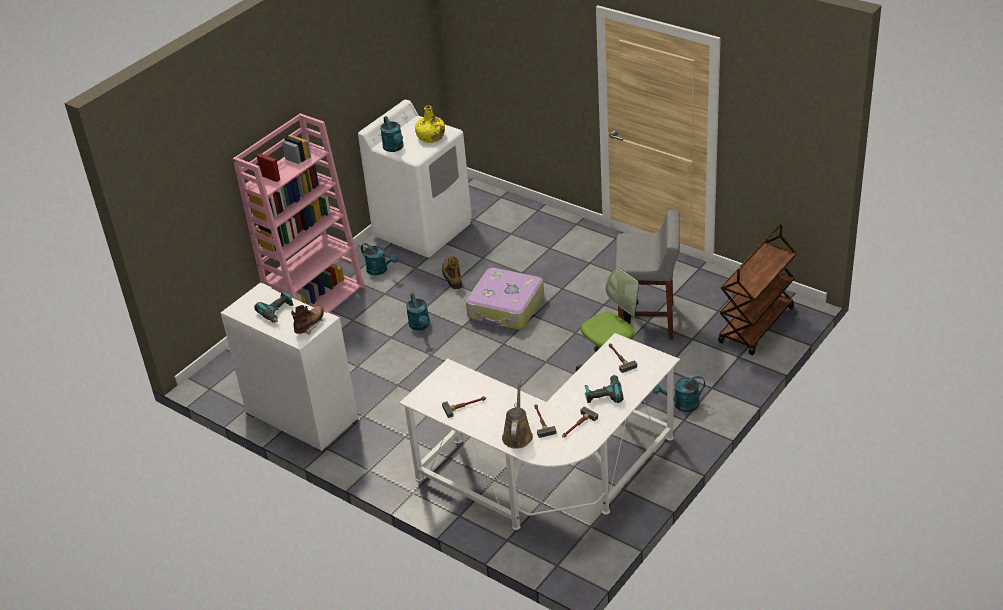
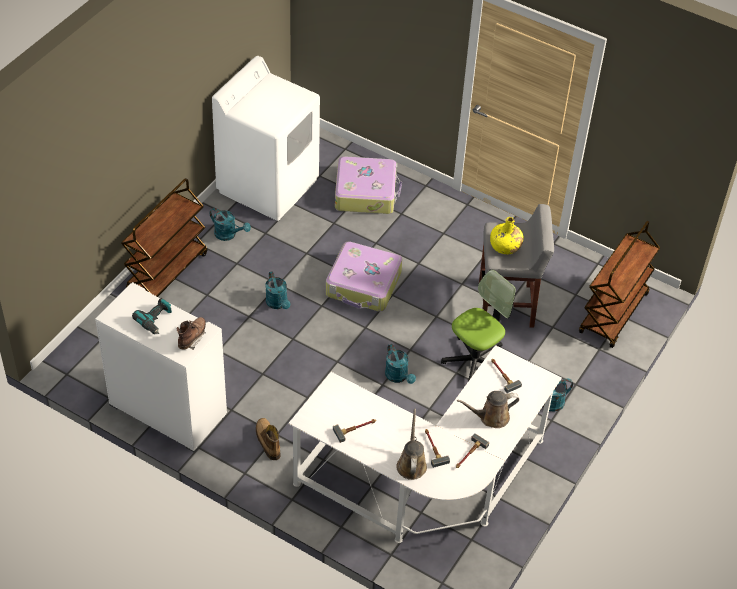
camera: 10 degrees left, 10 degrees up
(317, 302) = (167, 272): pink bookcase -> brown cart
(394, 148) = (250, 115): turquoise watering can -> turquoise watering can (398, 377)
(431, 137) = (287, 102): yellow bottle -> yellow bottle (505, 246)
(451, 277) = (304, 246): boot -> boot (267, 441)
(517, 232) = (366, 192): none -> suitcase
(603, 394) = (491, 417): power drill -> brown watering can

